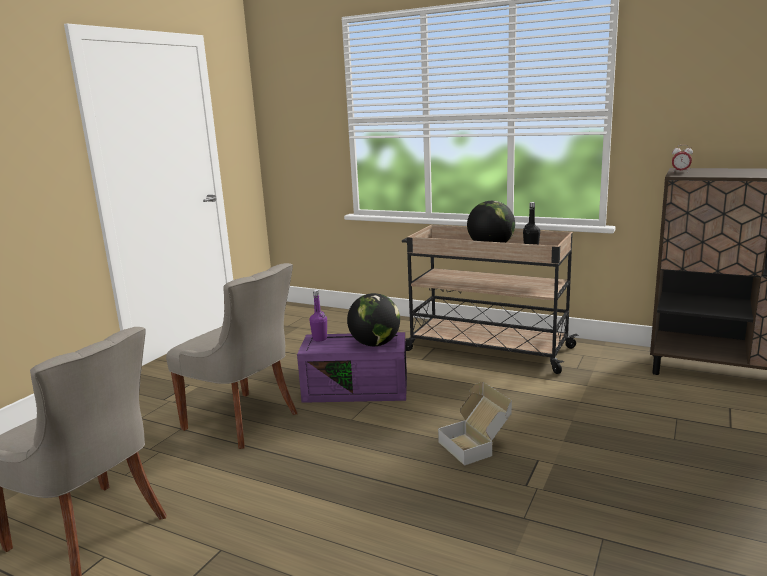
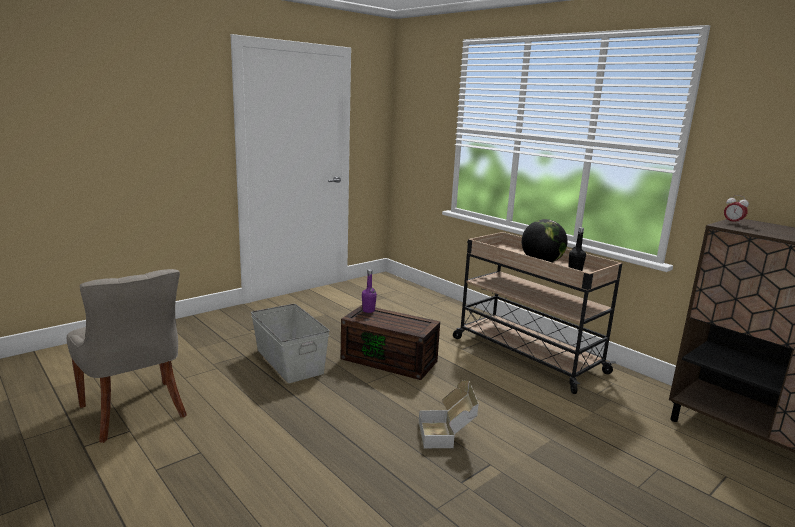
camera: 20 degrees right, 0 degrees up
(244, 421) = (289, 362): grey chair -> grey storage box
(357, 389) = (391, 360): purple storage box -> brown storage box
(375, 344) = (406, 325): globe -> none

